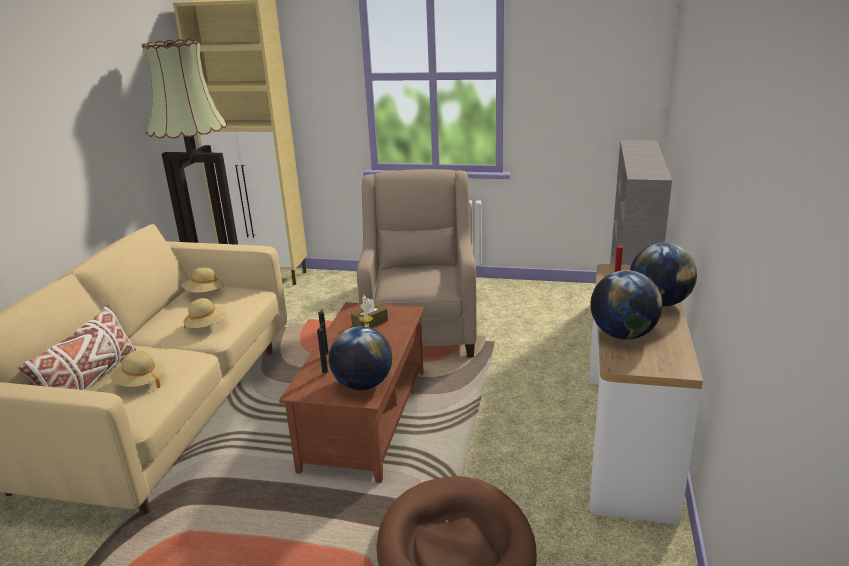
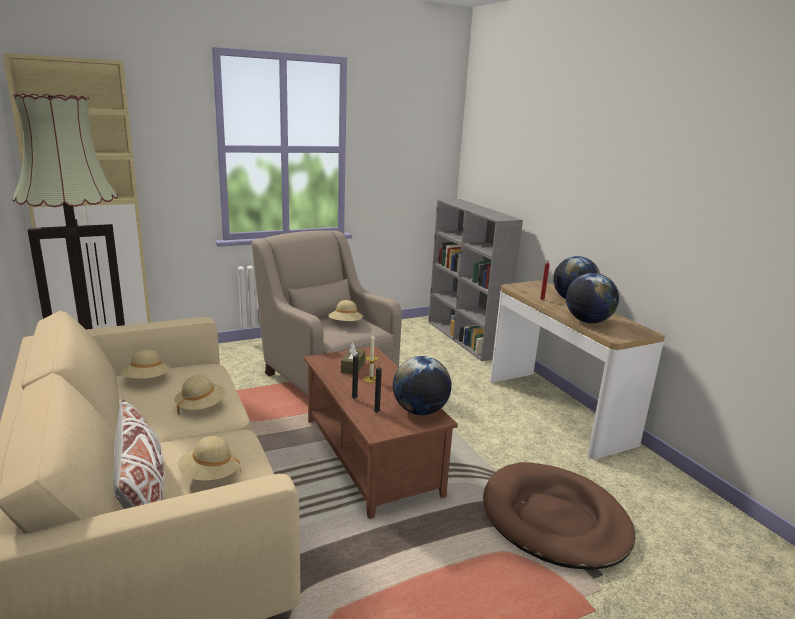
camera: 40 degrees left, 5 degrees down
(424, 277) = (345, 324): none -> beige hat

